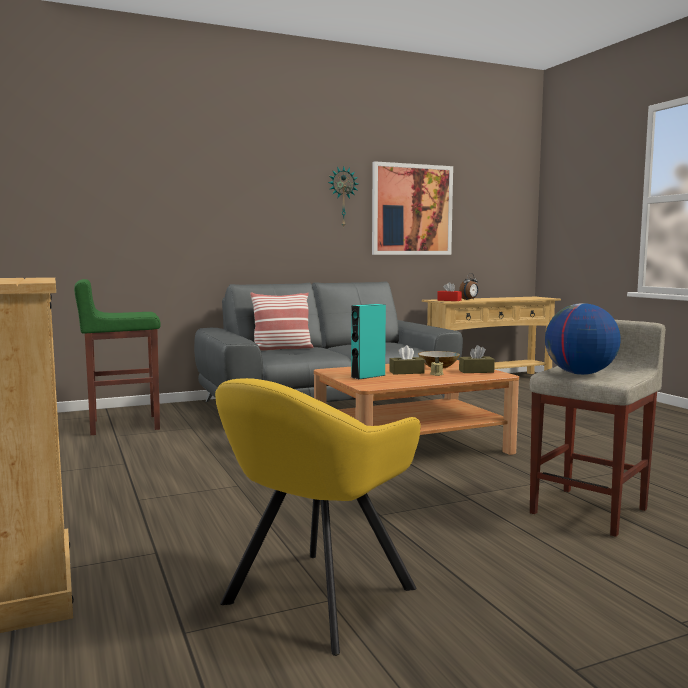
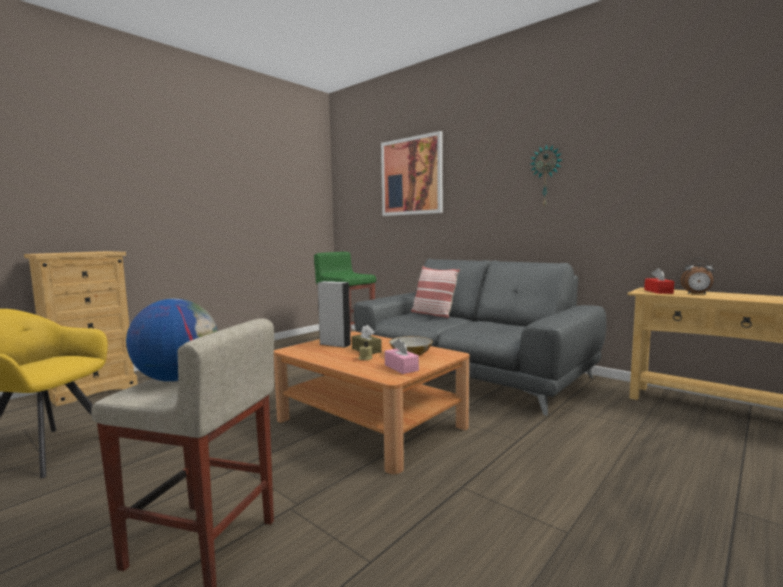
camera: 65 degrees right, 0 degrees up
(368, 376) = (335, 344): turquoise speaker -> grey speaker
(412, 210) = (635, 179): picture -> picture (411, 176)
(476, 371) = (401, 368): brown tissue box -> pink tissue box

